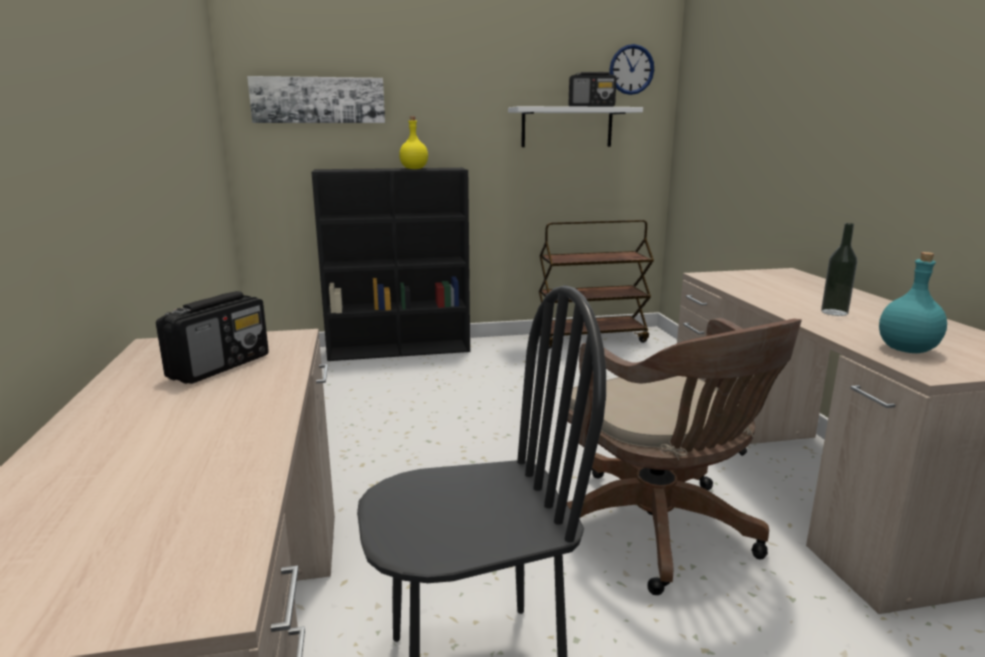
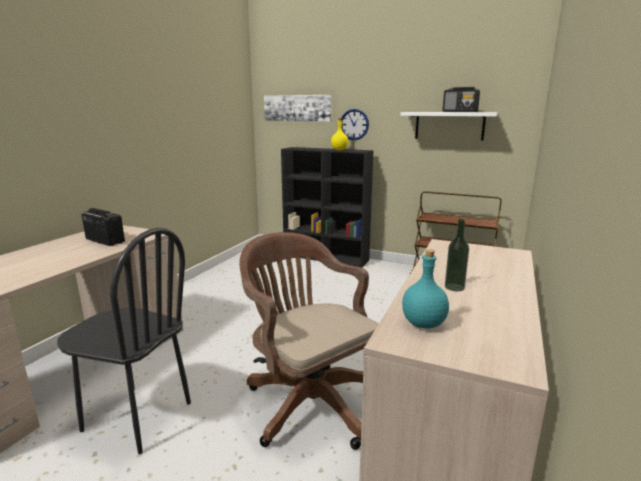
camera: 35 degrees right, 0 degrees up
(220, 366) = (105, 240): radio -> radio turned 120 degrees counterclockwise
(631, 69) = (504, 83): wall clock -> wall clock (354, 124)
(660, 532) = (308, 400): brown office chair -> brown office chair turned 135 degrees clockwise

